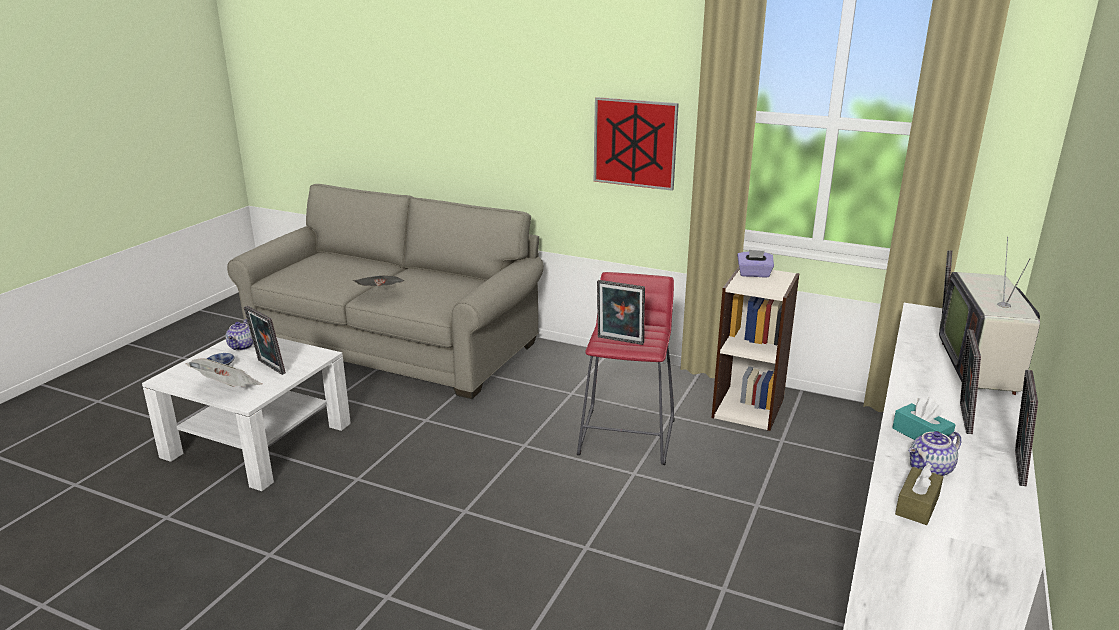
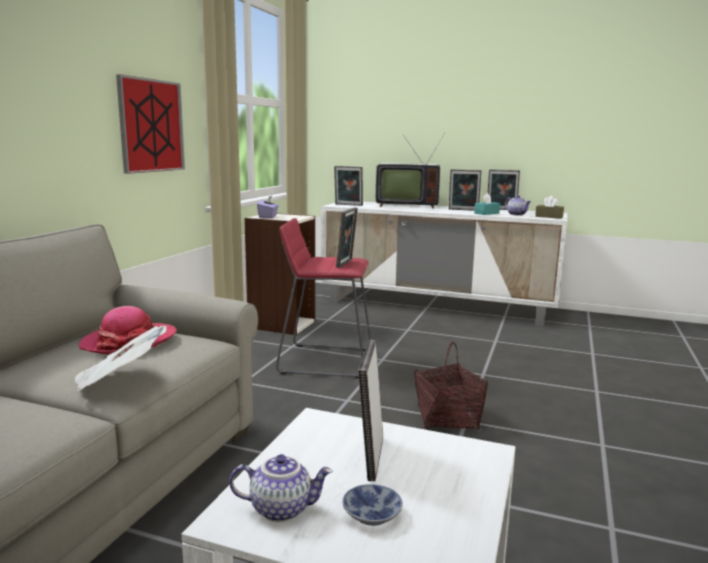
camera: 95 degrees left, 10 degrees down
(228, 388) = (457, 481): newspaper -> none
(269, 367) = (370, 457): picture frame -> picture frame turned 150 degrees clockwise
(446, 289) = (129, 341): none -> hat
(472, 500) = (447, 418): none -> basket

